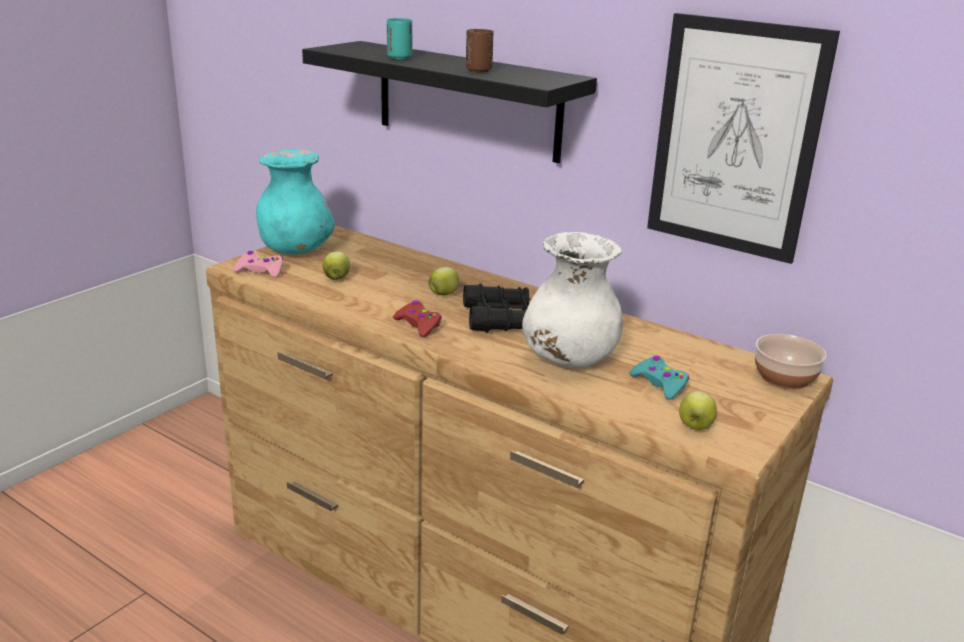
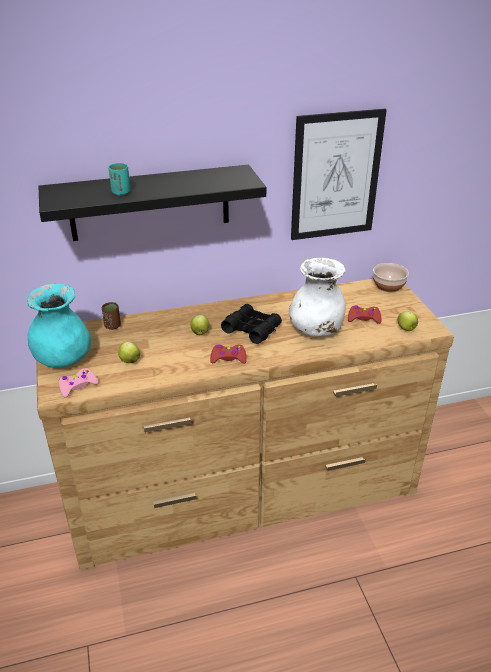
camera: 50 degrees left, 10 degrees up
(478, 70) = (193, 185): brown cup -> brown cup (112, 326)
(659, 384) = (363, 318): turquoise game controller -> red game controller

